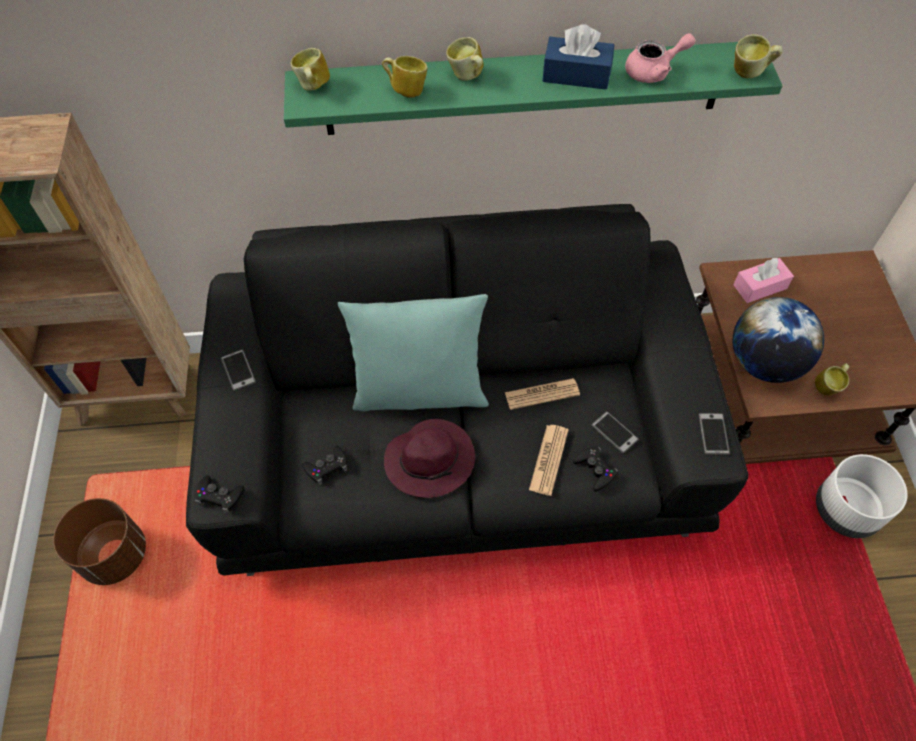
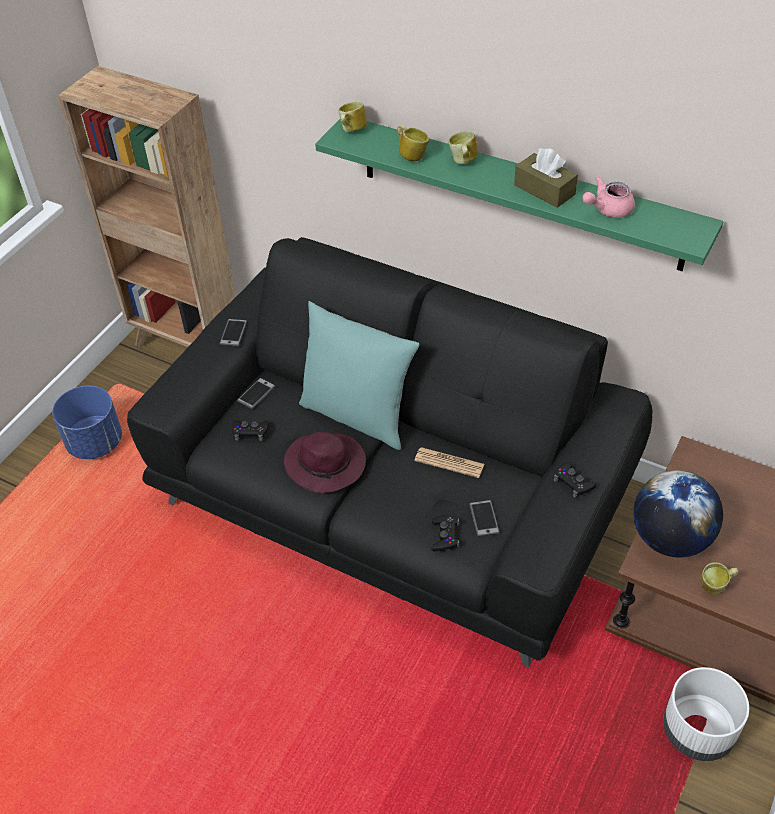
camera: 35 degrees right, 10 degrees down
(114, 555) = (95, 443): brown planter -> blue planter
(219, 496) = (158, 405): black game controller -> black game controller (573, 483)
(548, 460) = (415, 510): newspaper -> none
(576, 75) = (544, 190): blue tissue box -> brown tissue box
(654, 71) = (607, 209): pink teapot -> pink teapot turned 135 degrees clockwise
(713, 434) = (550, 549): phone -> phone (256, 394)
(750, 73) = (685, 239): mug -> none
(760, 286) = (721, 479): pink tissue box -> none

